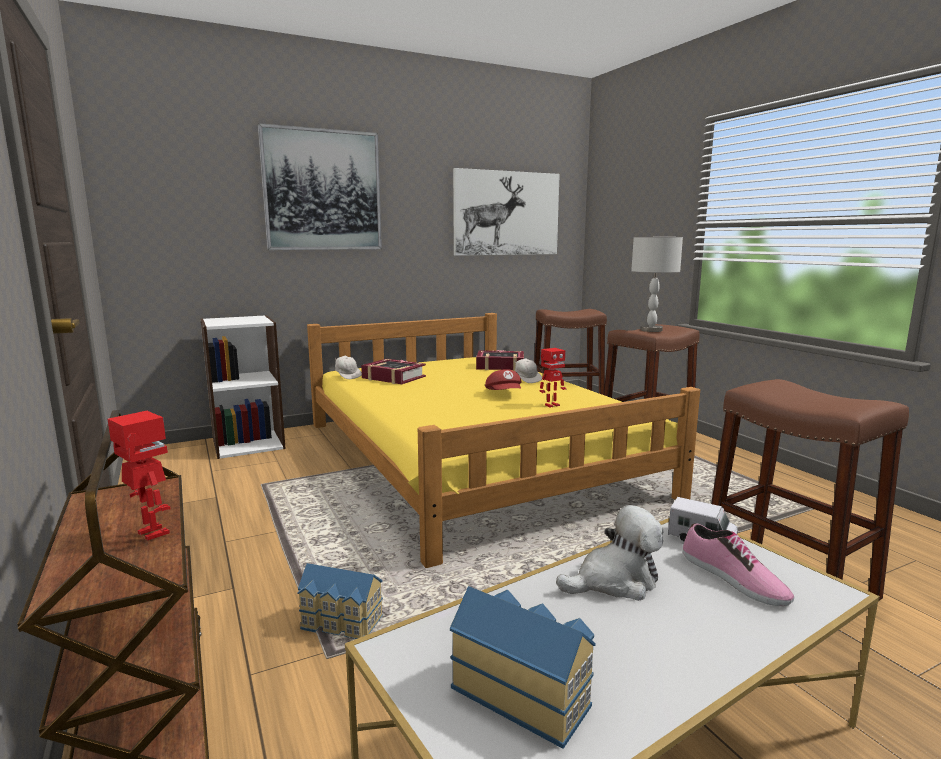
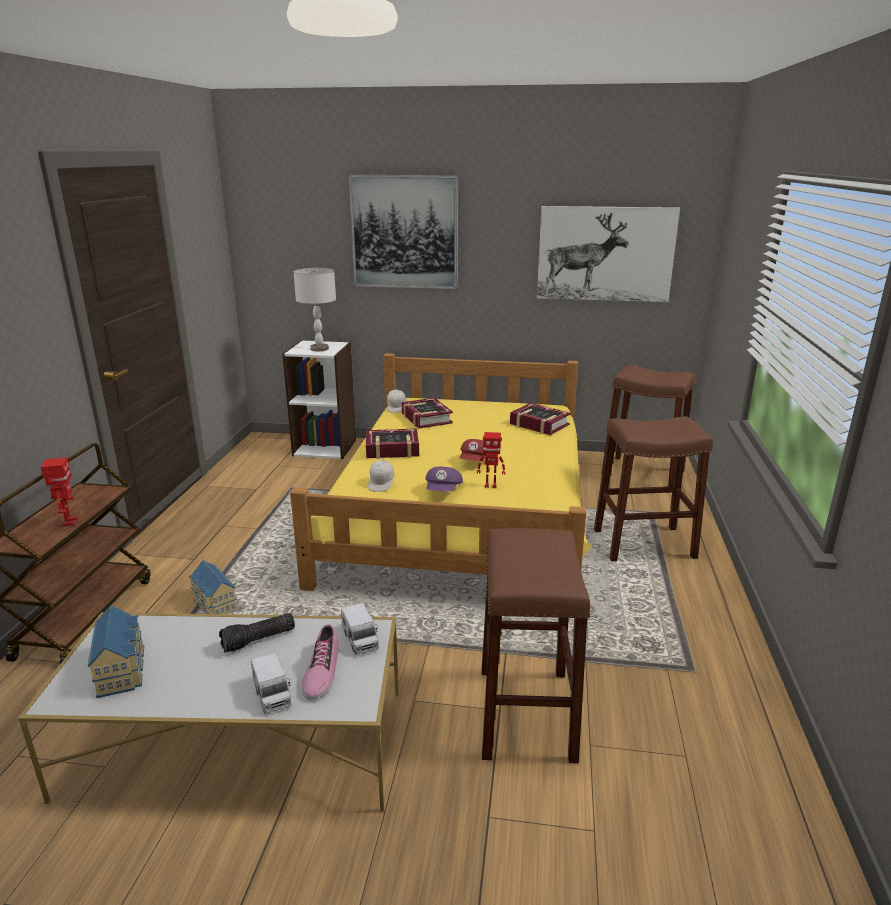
camera: 35 degrees right, 10 degrees up
(409, 401) = (392, 449): none -> book
(522, 416) = (444, 491): none -> purple cap
(527, 379) = (530, 448): white cap -> white cap (382, 484)
(615, 581) = (258, 640): plush toy -> flashlight
(651, 330) = (654, 427): grey table lamp -> grey table lamp (320, 349)
(744, 621) = (272, 694): none -> toy truck

